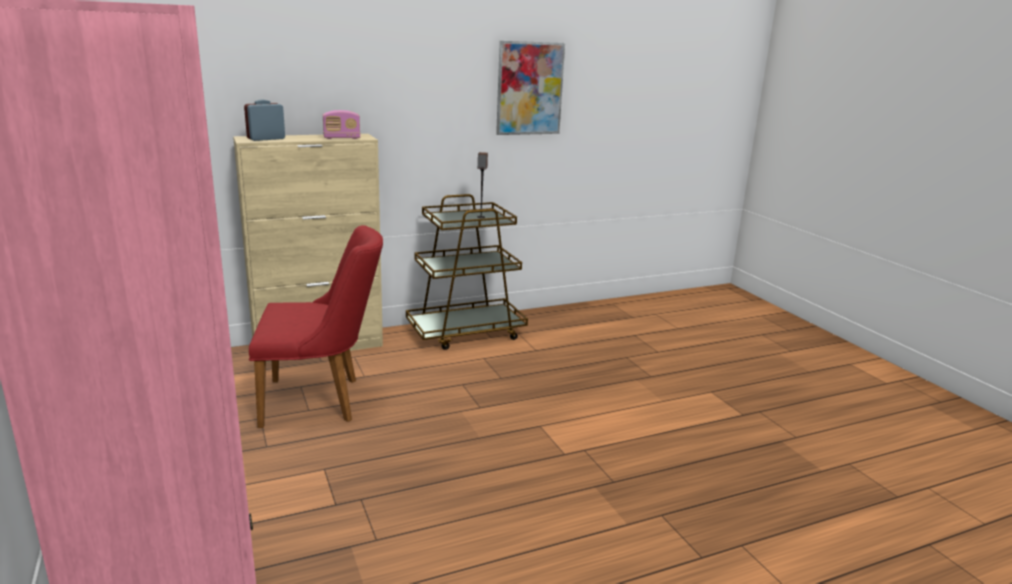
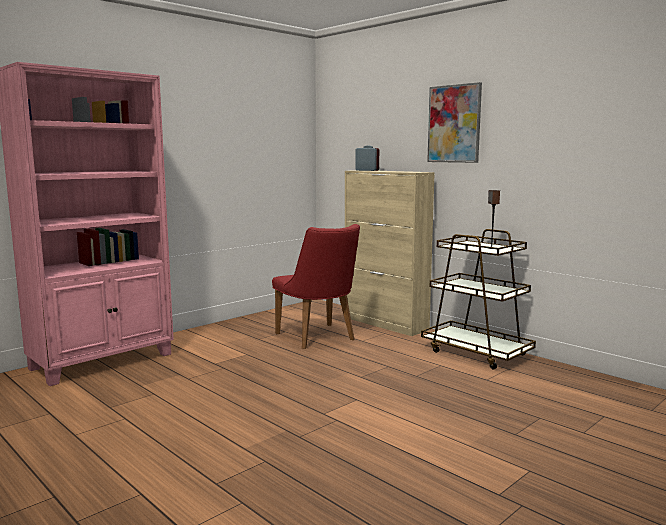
camera: 70 degrees right, 10 degrees down
(342, 138) = (401, 171): radio -> none
(529, 88) = (574, 136): picture -> picture (454, 124)

